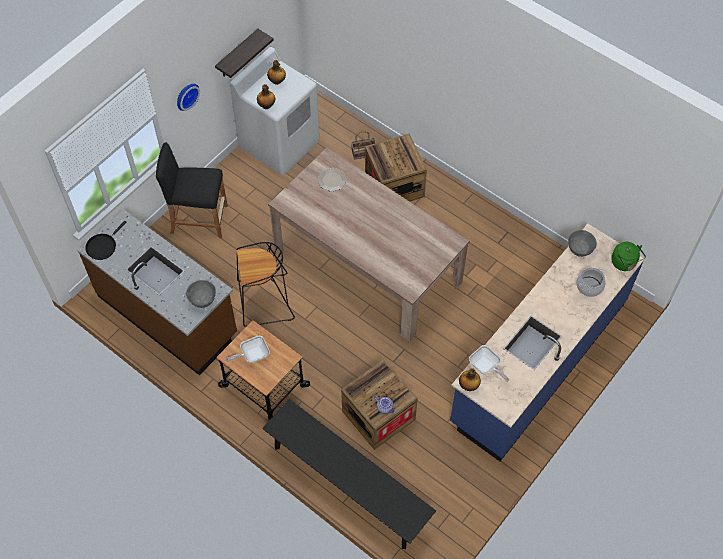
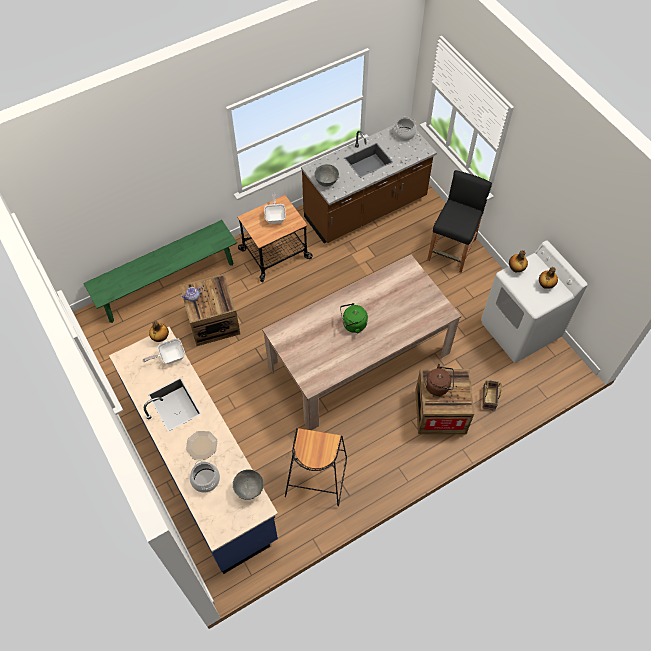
camera: 110 degrees right, 0 degrees up
(103, 246) = (404, 134): black frying pan -> cooking pot
(186, 95) = (522, 185): wall clock -> none
(237, 54) = (567, 238): shelf -> none
(264, 301) = (352, 274): black stool -> black stool (315, 476)
(332, 180) = (419, 308): plate -> plate (201, 445)
(347, 485) = (168, 283): black bench -> green bench
(393, 164) = (439, 386): none -> brown kettle
(625, 263) = (215, 527): green kettle -> green kettle (353, 324)

